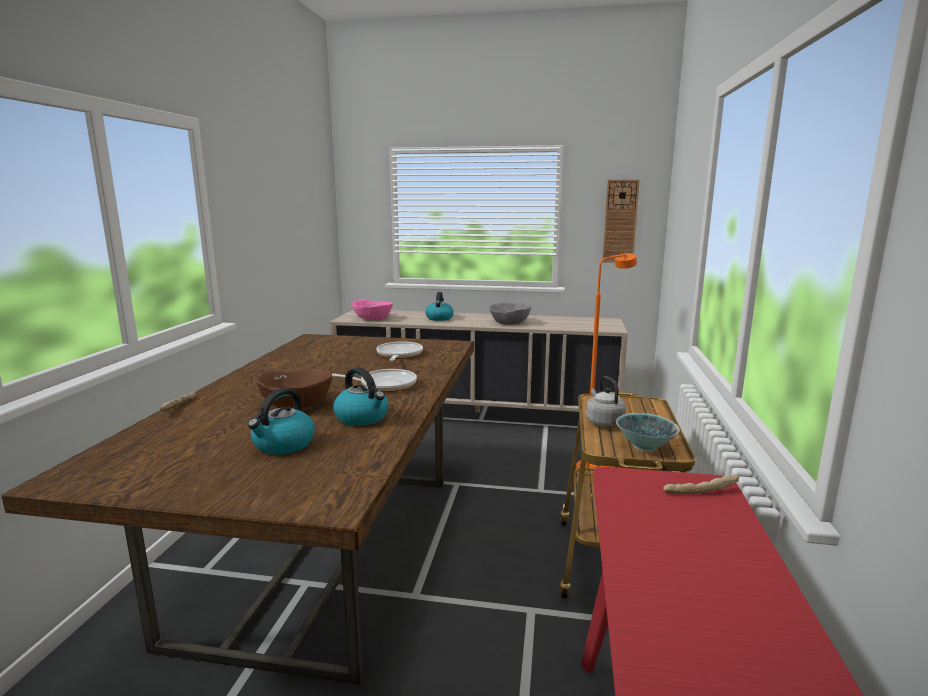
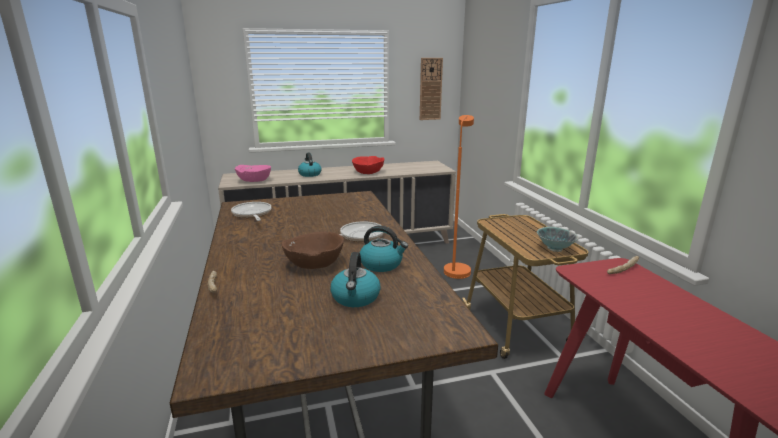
camera: 25 degrees left, 5 degrees up
(399, 355) = (333, 210): frying pan -> frying pan (252, 214)
(509, 323) = (368, 172): grey bowl -> red bowl
(603, 422) = (514, 236): grey kettle -> none

